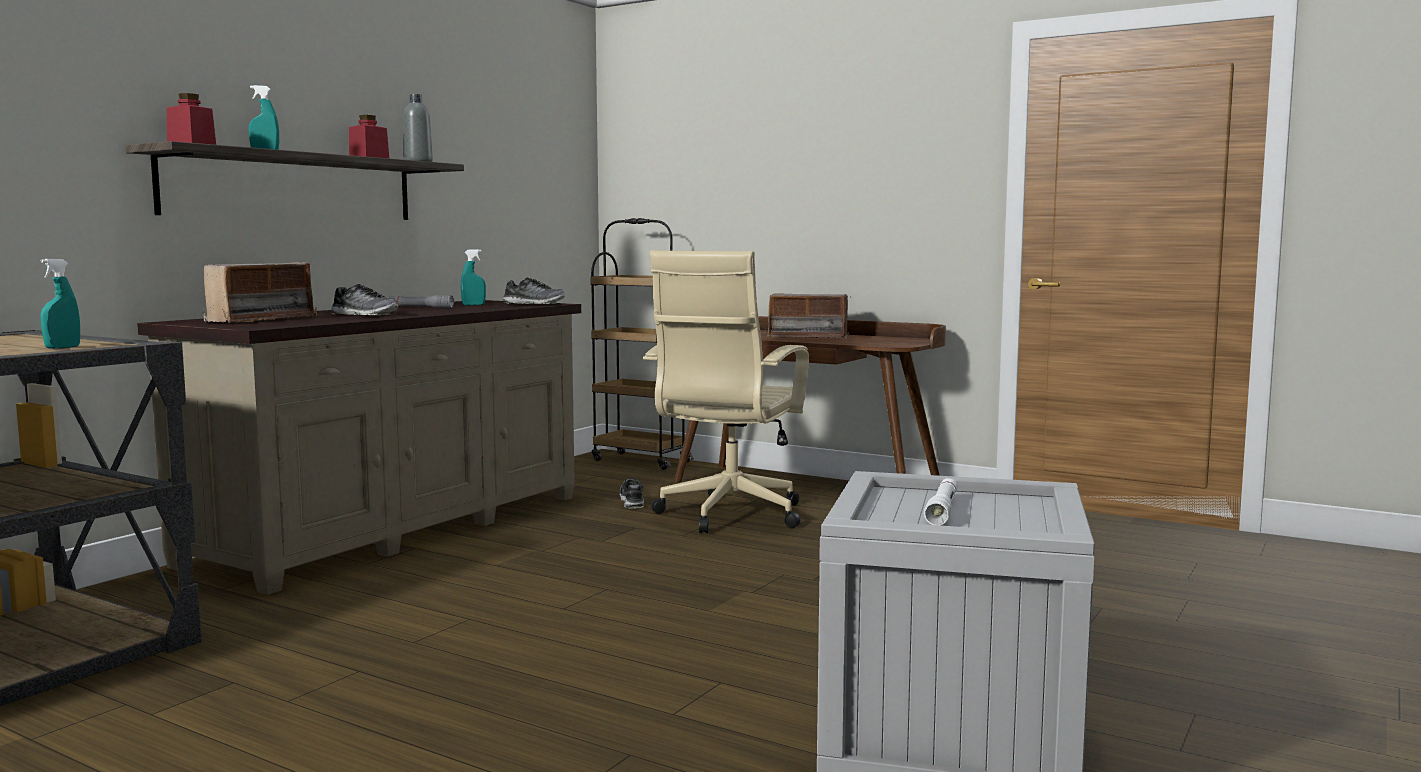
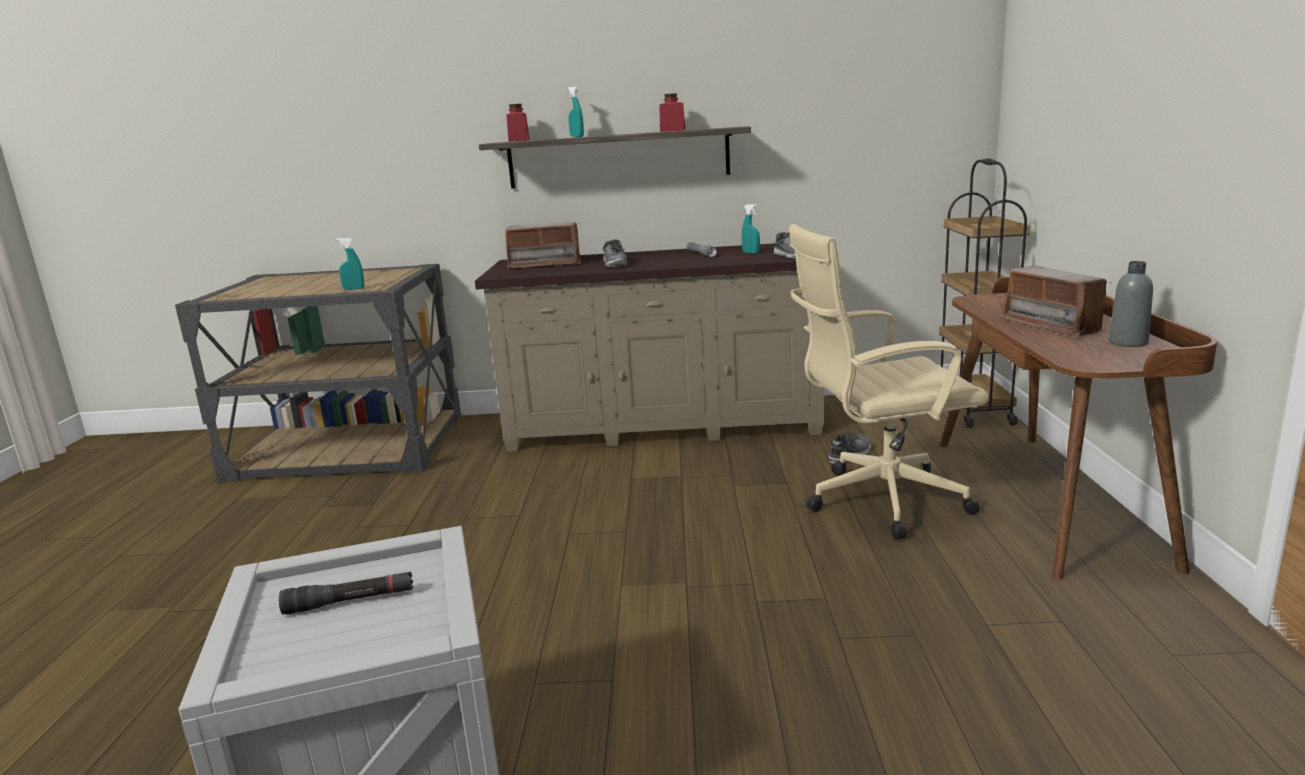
camera: 60 degrees right, 10 degrees up
(418, 162) = (713, 128): grey bottle -> grey bottle (1128, 343)
(942, 511) = (350, 602): white flashlight -> black flashlight

